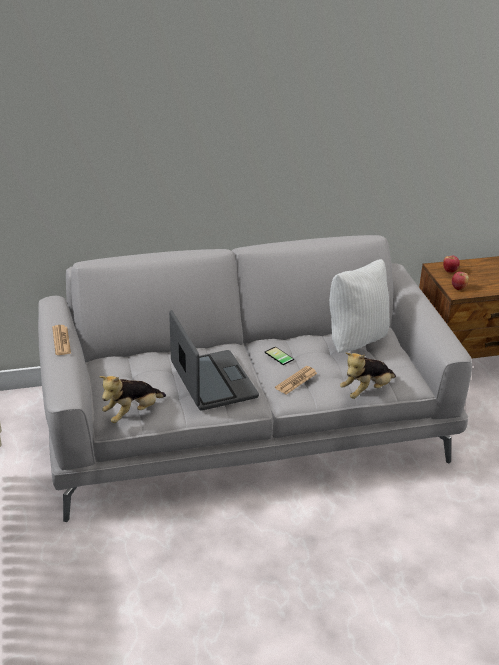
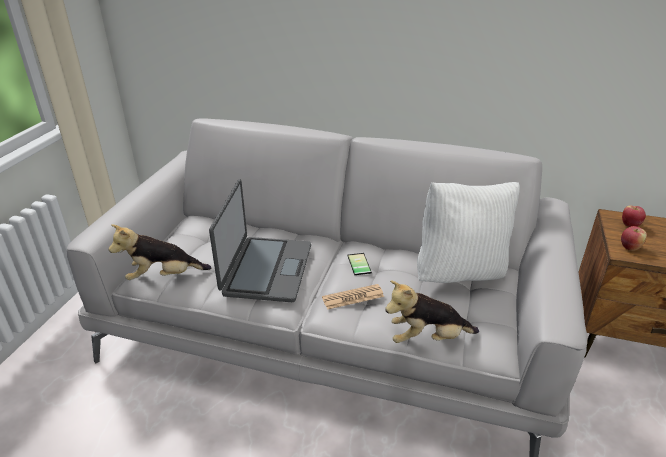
camera: 30 degrees right, 0 degrees up
(61, 340) = (149, 186): newspaper -> none

